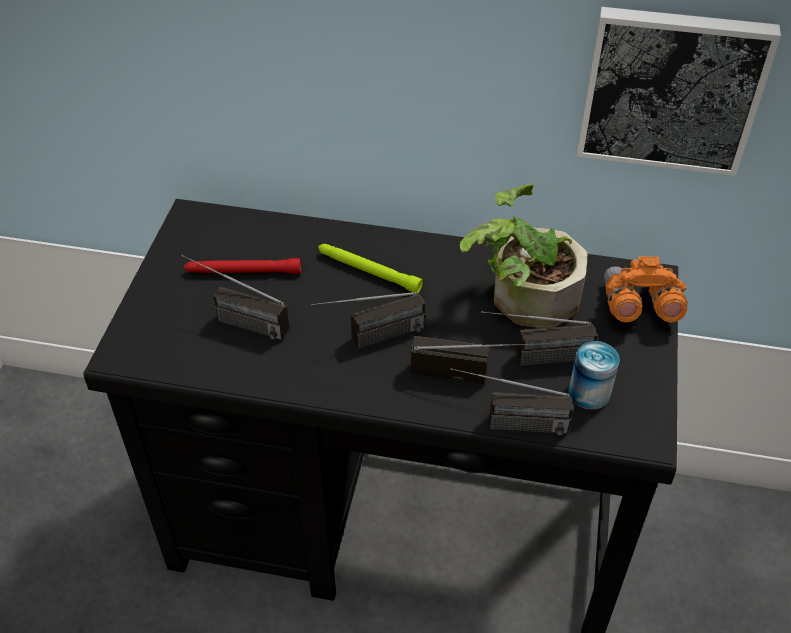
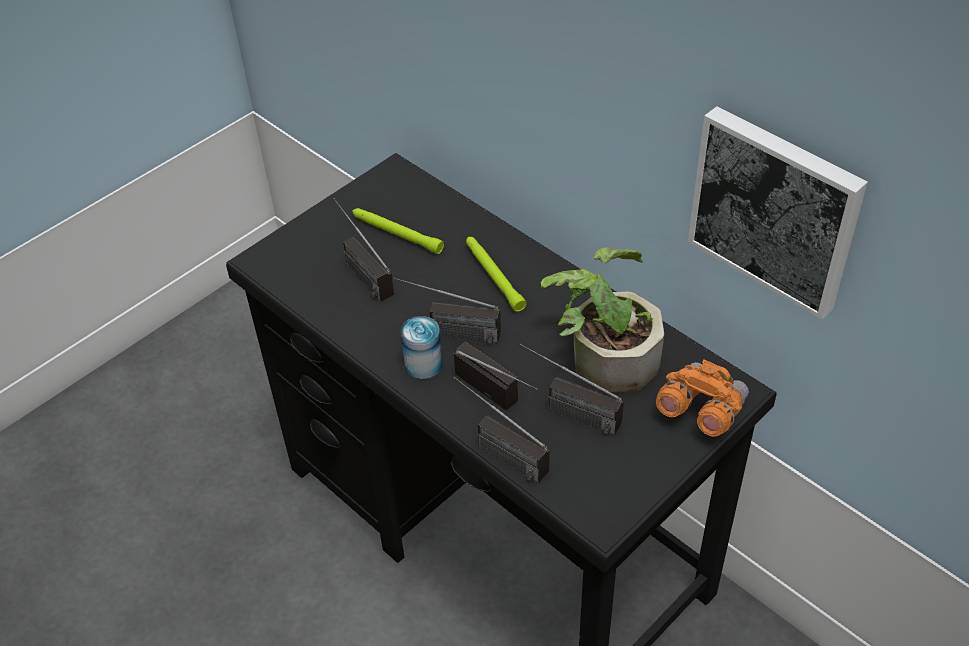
camera: 35 degrees right, 0 degrees up
(243, 271) = (396, 234): red flashlight -> green flashlight
(589, 393) = (587, 460): can -> can (423, 364)

